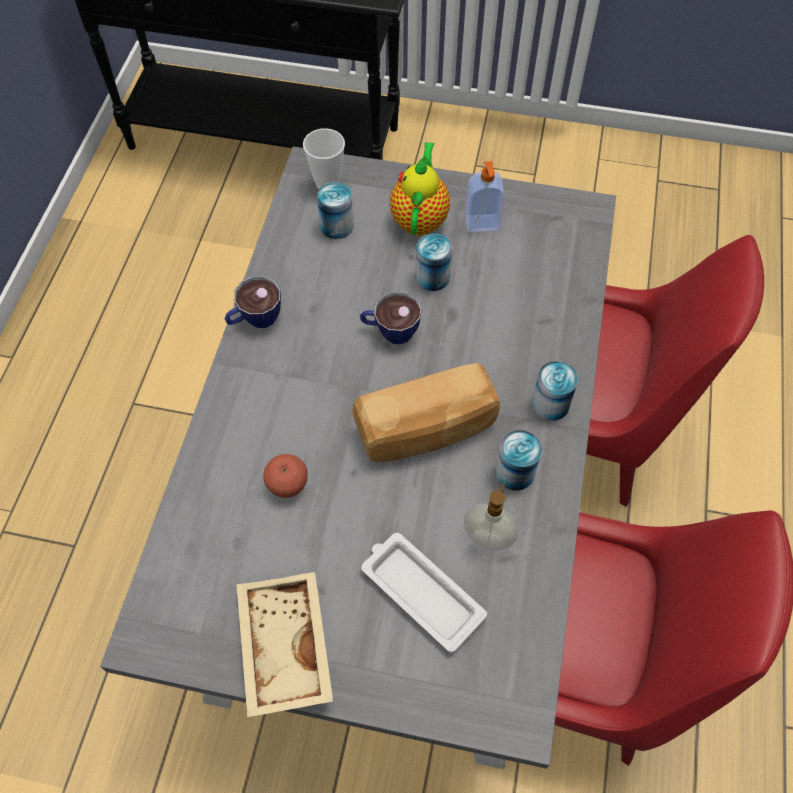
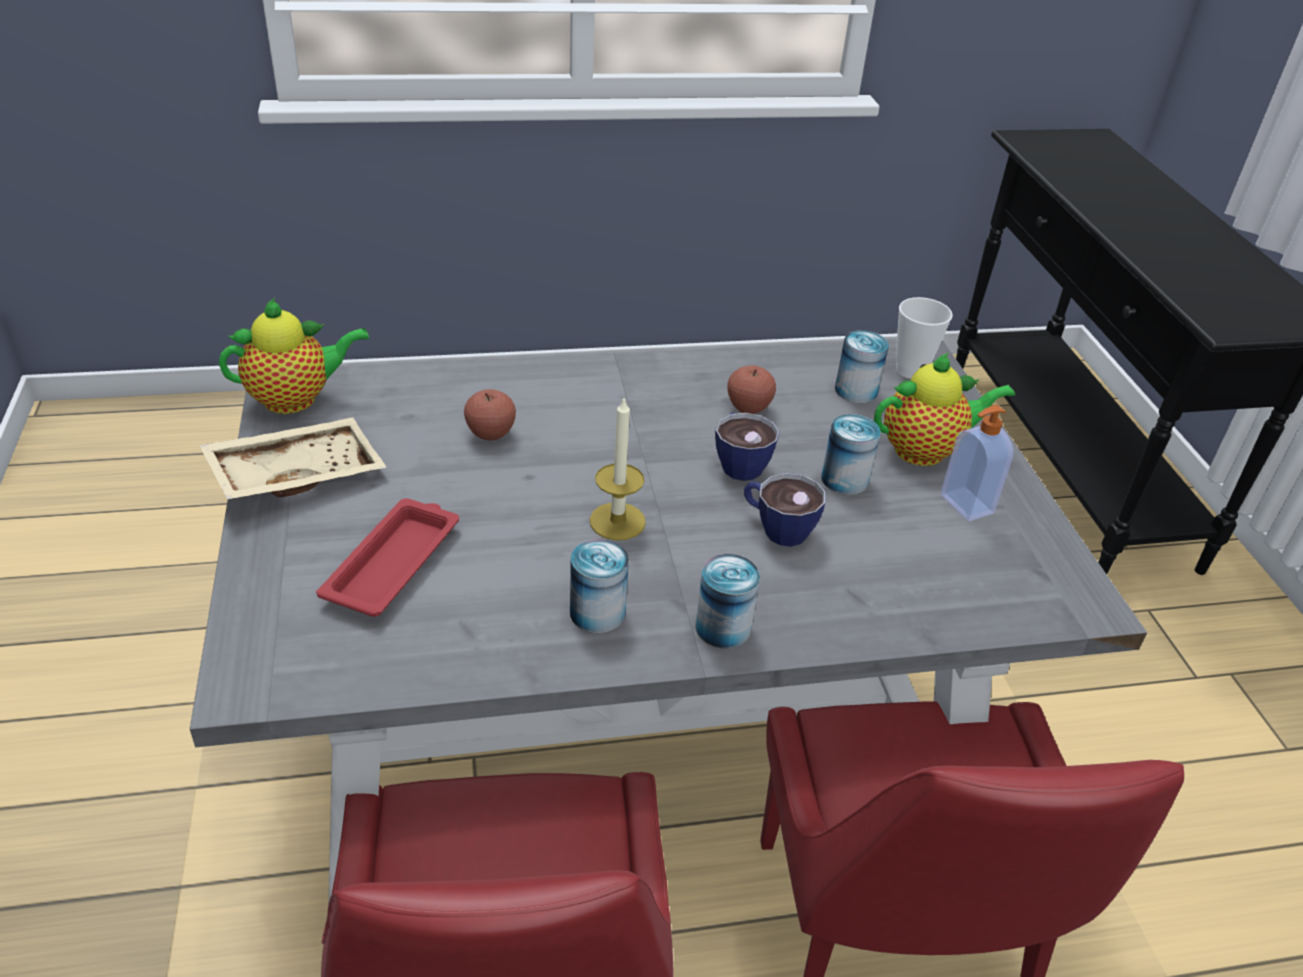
camera: 65 degrees right, 20 degrees down
(170, 630) = (296, 399): none -> teapot
(255, 319) = (685, 365): cup -> cup (776, 528)
(328, 300) = (748, 408): none -> apple
(420, 592) = (394, 562): white tray -> red tray
(426, 430) = (617, 521): bread -> candle
(488, 537) = (491, 606): soap dispenser -> none

